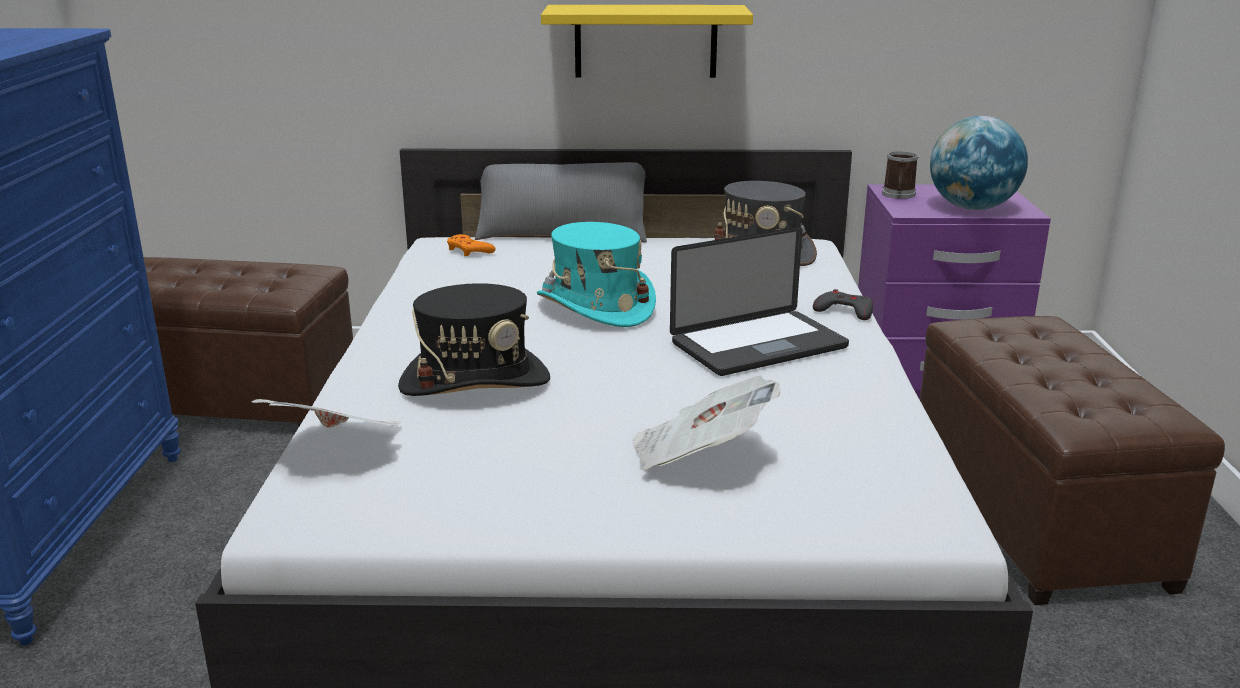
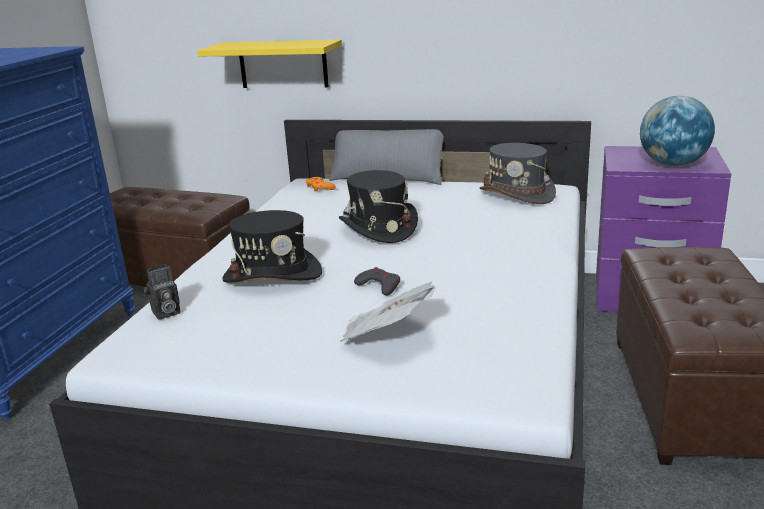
camera: 15 degrees right, 0 degrees up
(338, 448) = (165, 313): newspaper -> camera
(595, 307) = (378, 228): turquoise hat -> black hat
(645, 41) = (443, 45): yellow shelf -> yellow shelf (283, 64)
(758, 345) = (475, 260): laptop -> none
(844, 311) = (552, 238): grey game controller -> grey game controller (379, 285)
(898, 195) = (622, 154): mug -> none

